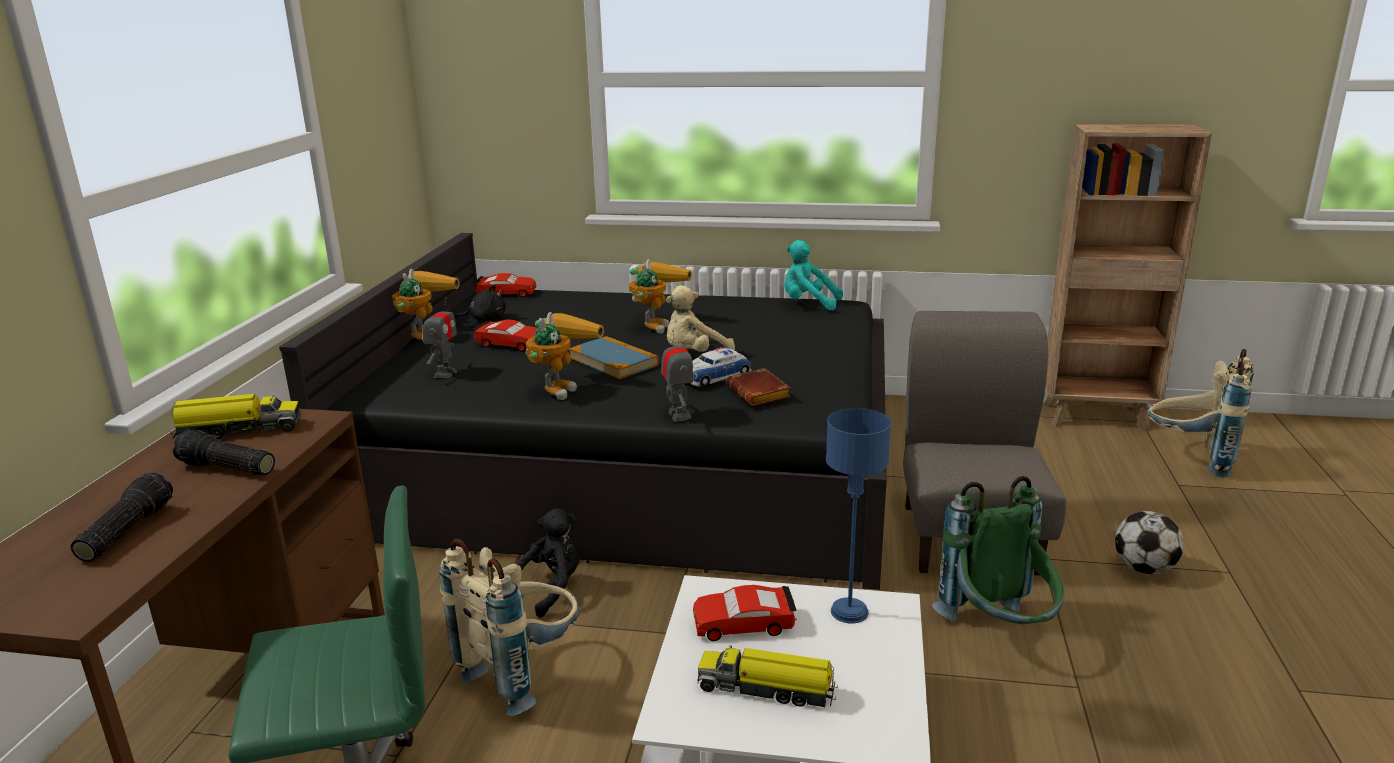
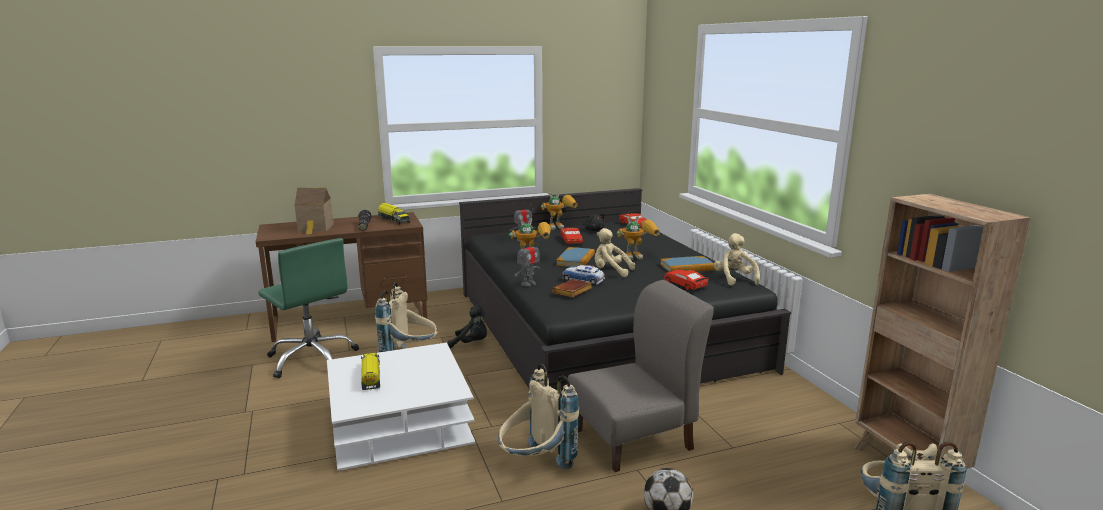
camera: 60 degrees right, 5 degrees down
(125, 531) = (315, 228): flashlight -> toy house
(736, 312) = (687, 267): none -> book
(743, 623) = (416, 362): red toy car -> red toy car (685, 284)
(808, 304) = (734, 279): turquoise plush toy -> beige plush toy
(849, 612) = (442, 382): blue table lamp -> none
(999, 632) = (535, 466): green backpack -> beige backpack

